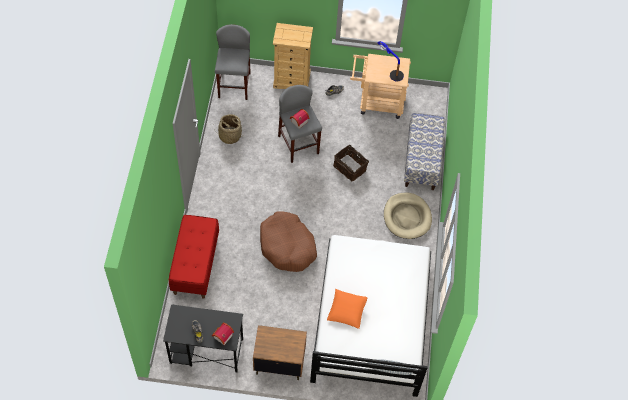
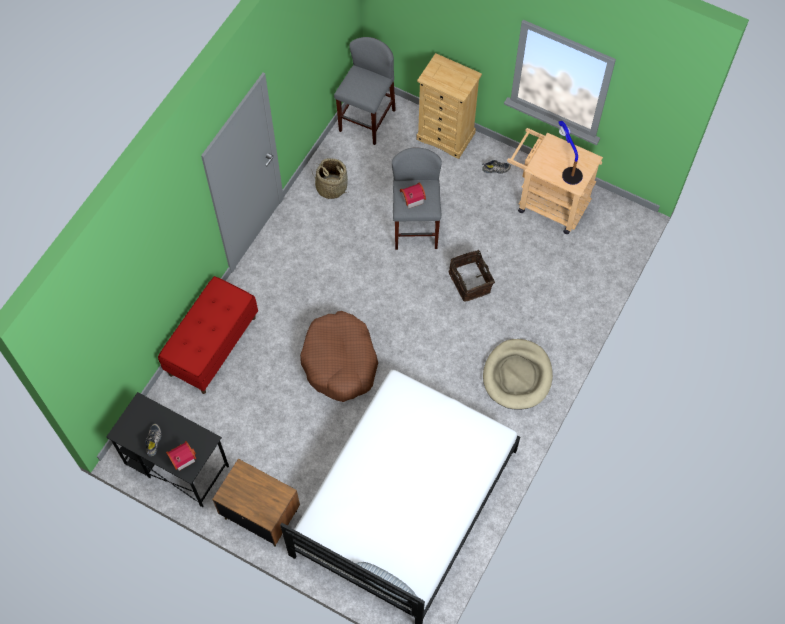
camera: 25 degrees right, 5 degrees up
(346, 311) = (363, 481): orange pillow -> none
(422, 161) = (573, 304): bench -> none

